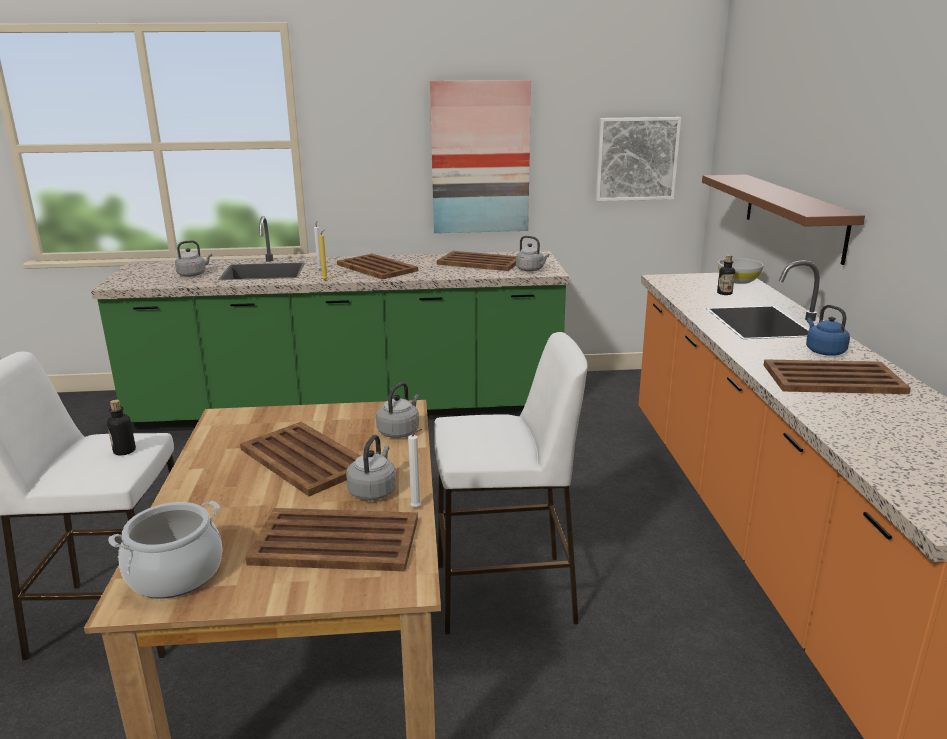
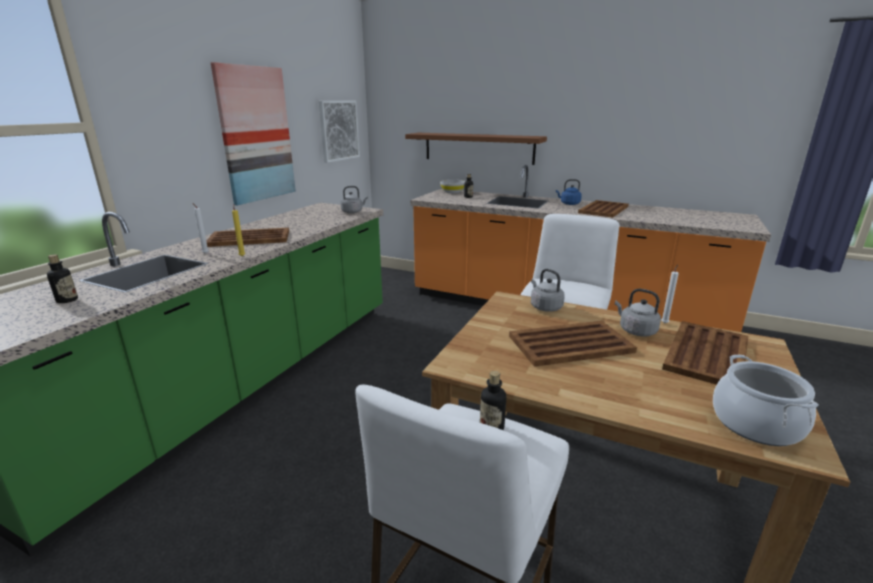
camera: 60 degrees left, 0 degrees up
(193, 274) = (67, 300): grey kettle -> bottle
(480, 262) = (308, 217): brown tray -> none

